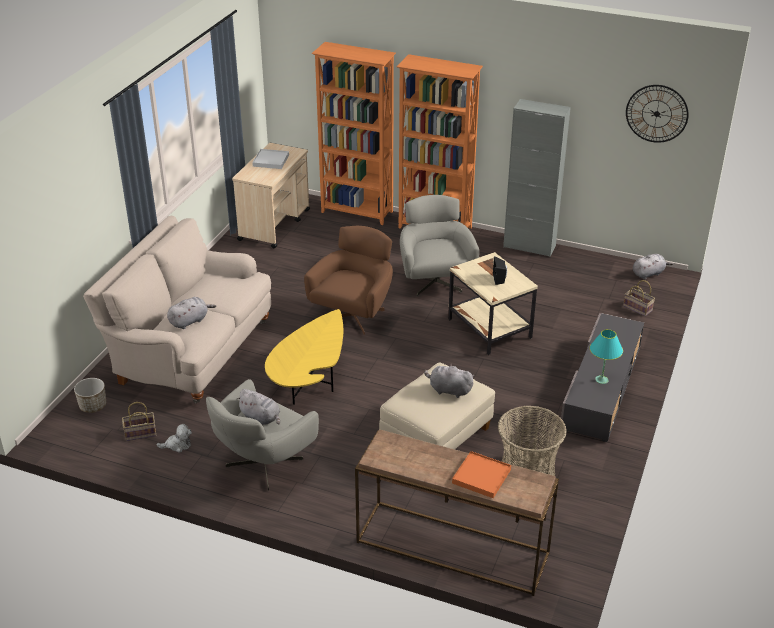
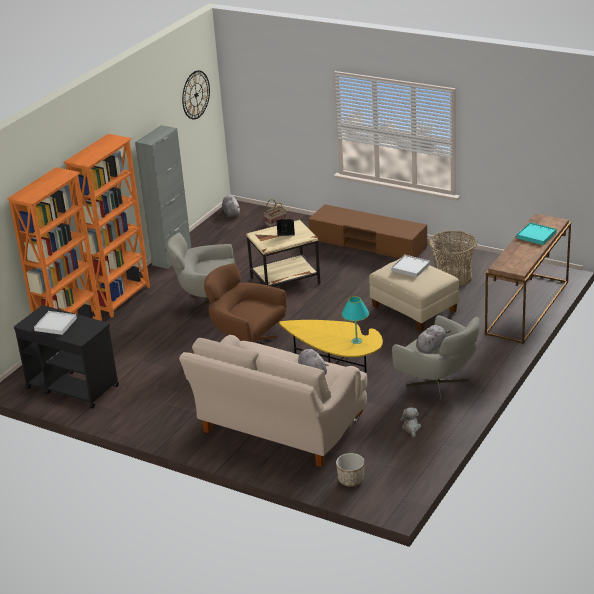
camera: 80 degrees left, 5 degrees down
(139, 434) = (394, 449): basket -> none
(275, 225) = (72, 387): beige cart -> black cart
(448, 390) = (410, 267): grey plush toy -> white tray
(481, 476) = (536, 235): orange tray -> turquoise tray
(601, 379) = (388, 224): turquoise table lamp -> turquoise table lamp (356, 341)
(601, 387) = (368, 244): grey tv stand -> brown tv stand

